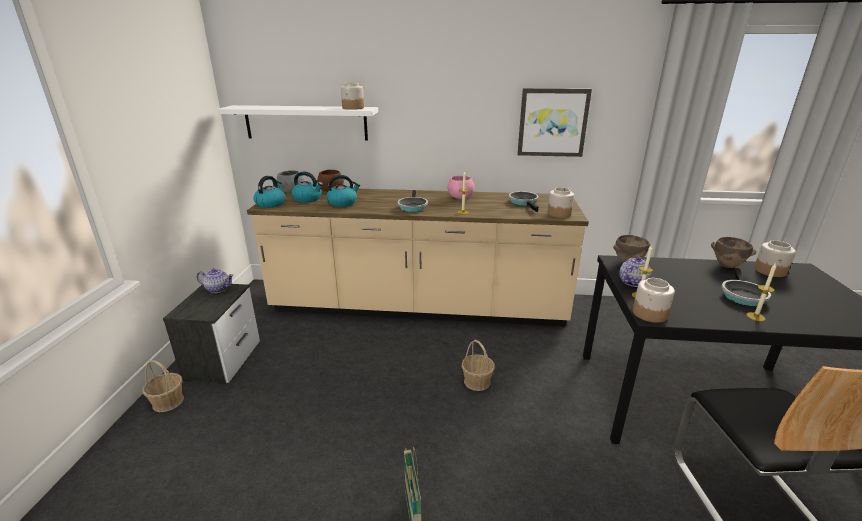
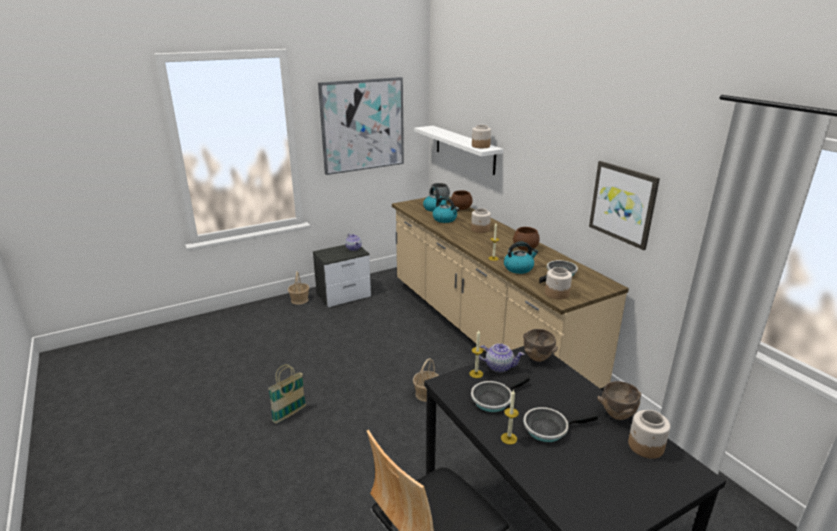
camera: 55 degrees right, 0 degrees up
(158, 109) = (362, 125): none -> picture
(271, 204) = (410, 204): kettle -> kettle (519, 268)
(412, 207) = (474, 240): frying pan -> frying pan (494, 399)
(461, 198) = (525, 248): pink bowl -> brown bowl
(650, 314) = (449, 383): jar -> jar (480, 229)

